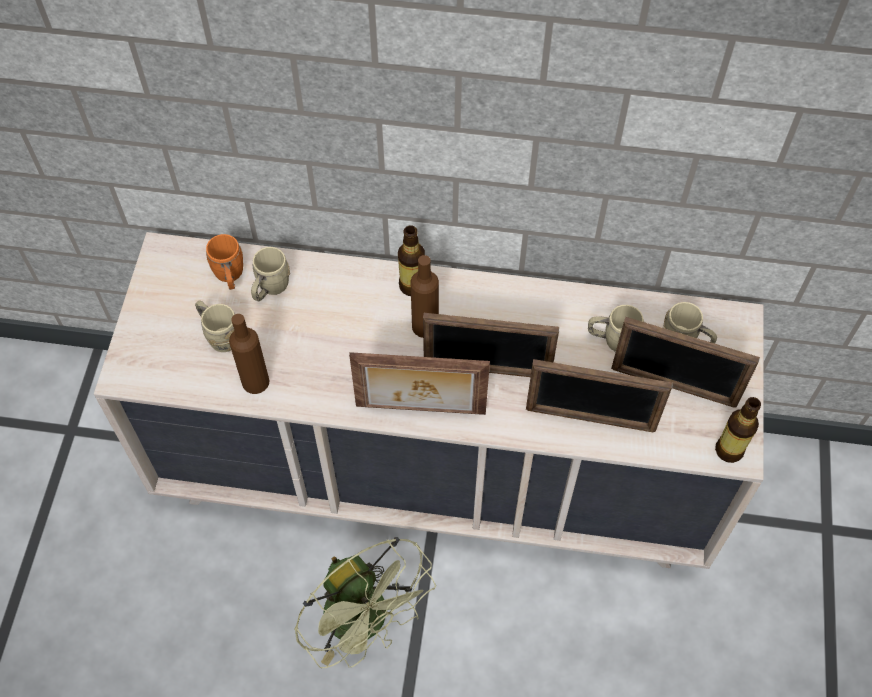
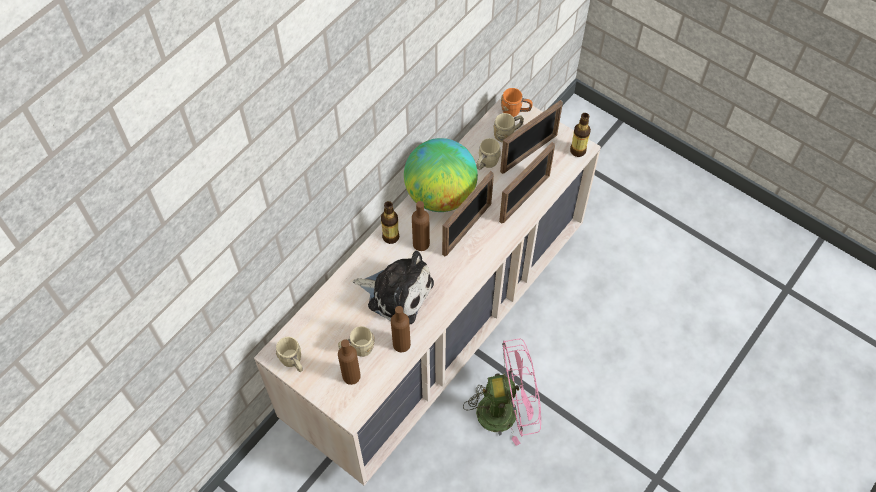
camera: 60 degrees left, 0 degrees up
(176, 348) = (351, 376): none -> brown bottle
(230, 276) = (320, 326): orange mug -> orange mug (515, 111)
(270, 289) = (343, 308): beige mug -> beige mug (293, 362)
(331, 336) = (397, 292): none -> plush toy
(366, 622) = (506, 410): green fan -> pink fan
(420, 411) = (472, 272): picture frame -> none
(519, 310) = (440, 195): none -> globe

